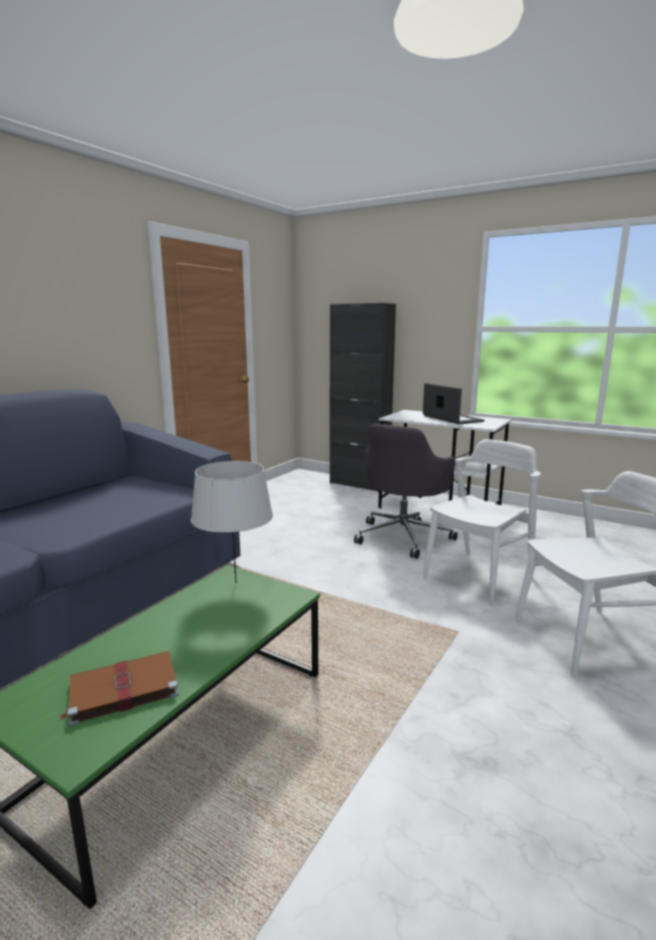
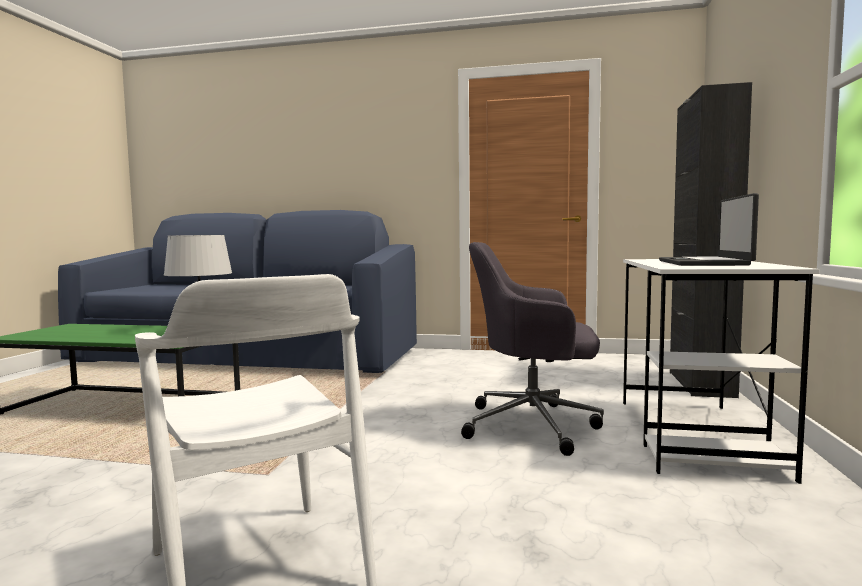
camera: 70 degrees right, 10 degrees down
(121, 689) = (66, 333): brown book -> none
(451, 419) = (704, 263): laptop -> laptop turned 150 degrees clockwise
(478, 576) = (439, 478): white chair -> none

